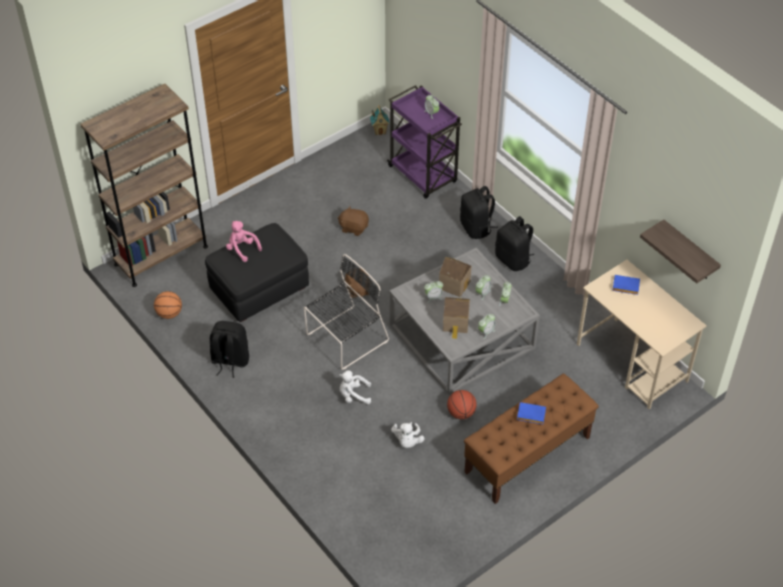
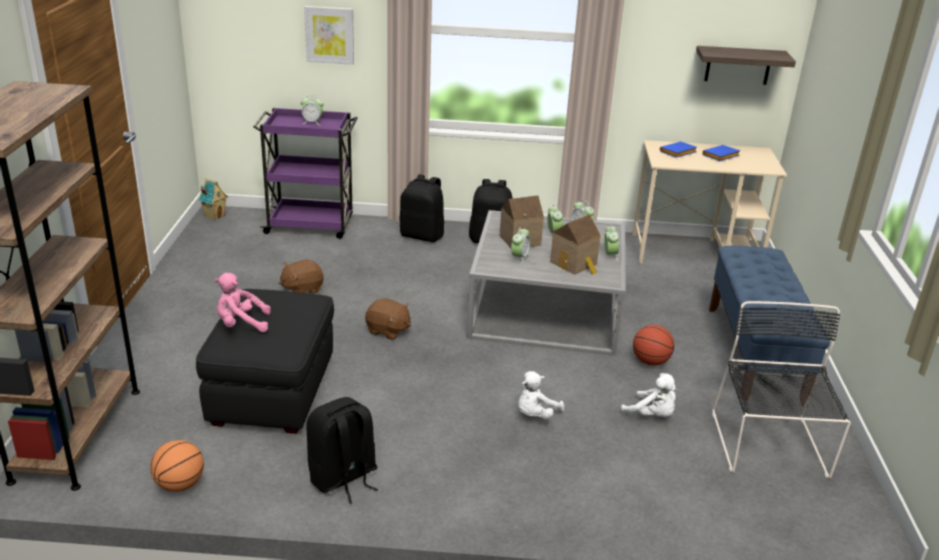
camera: 50 degrees left, 20 degrees down
(345, 339) = (444, 375): black chair -> black chair (769, 447)
(456, 61) = (329, 35): none -> picture
(527, 455) = (754, 355): brown bench -> blue bench
(530, 415) = (764, 283): blue book -> blue book (720, 157)

